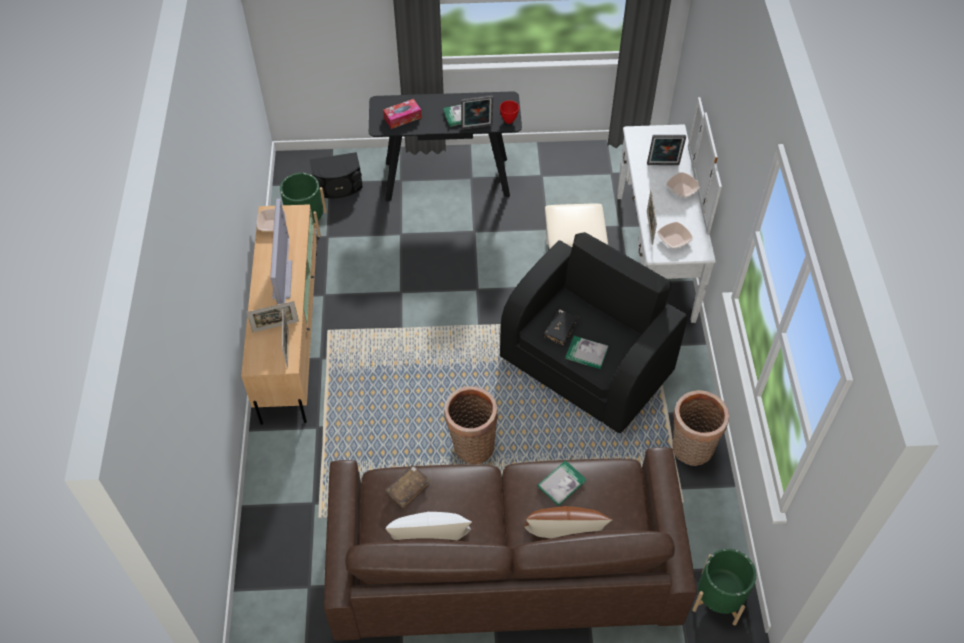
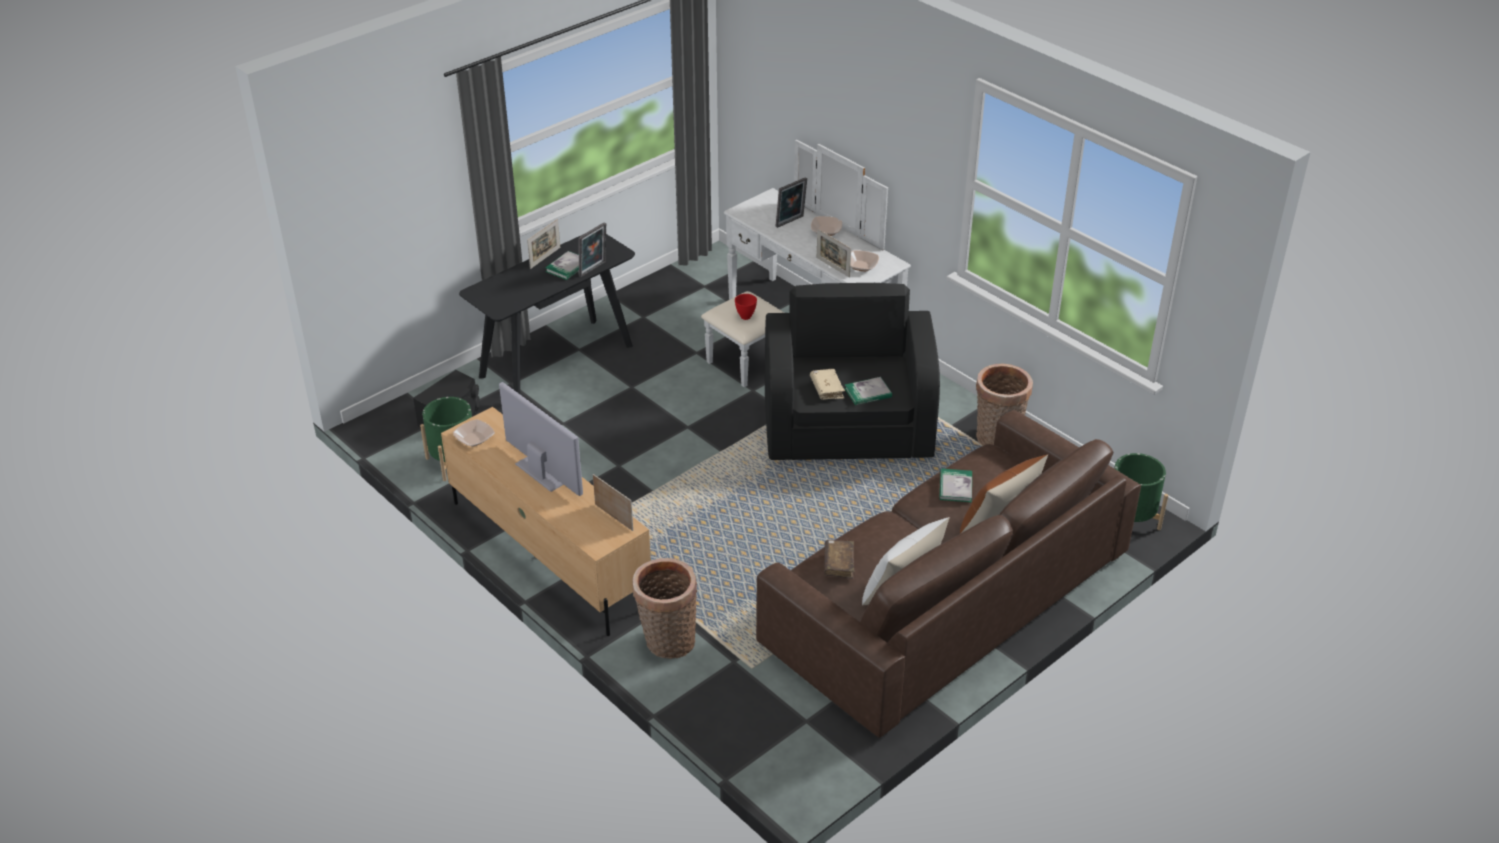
camera: 40 degrees left, 15 degrees down
(275, 326) = (581, 509): picture frame -> picture frame (545, 258)
(402, 118) = (512, 293): tissue box -> none
(471, 446) = (822, 538): basket -> basket (667, 642)
(508, 121) = (616, 252): red bowl -> red bowl (746, 317)
(560, 330) = (827, 389): black book -> beige book

